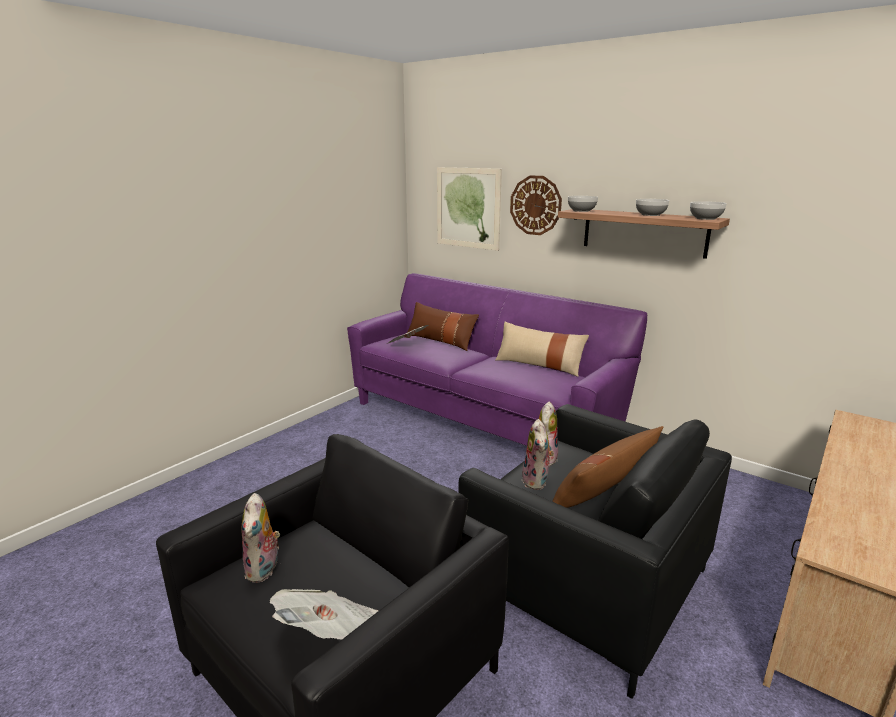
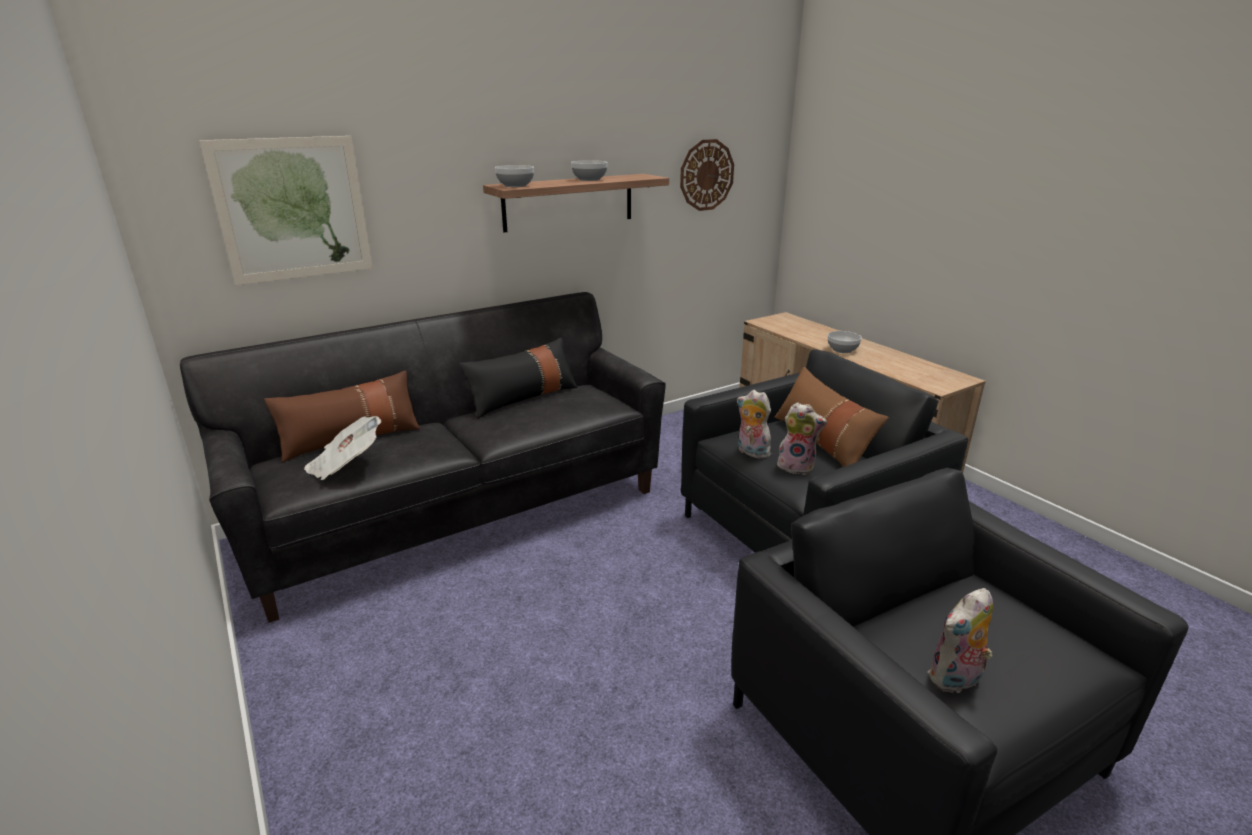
camera: 70 degrees left, 5 degrees up
(264, 569) = (955, 680): plush toy -> plush toy turned 135 degrees clockwise
(330, 633) = (1052, 634): newspaper -> none
(481, 420) = (459, 514): purple sofa -> black sofa
(535, 205) = (423, 188): wall clock -> wall clock (706, 175)
(539, 365) = (523, 398): beige pillow -> black pillow
(705, 218) = (639, 176): bowl -> bowl (842, 350)

